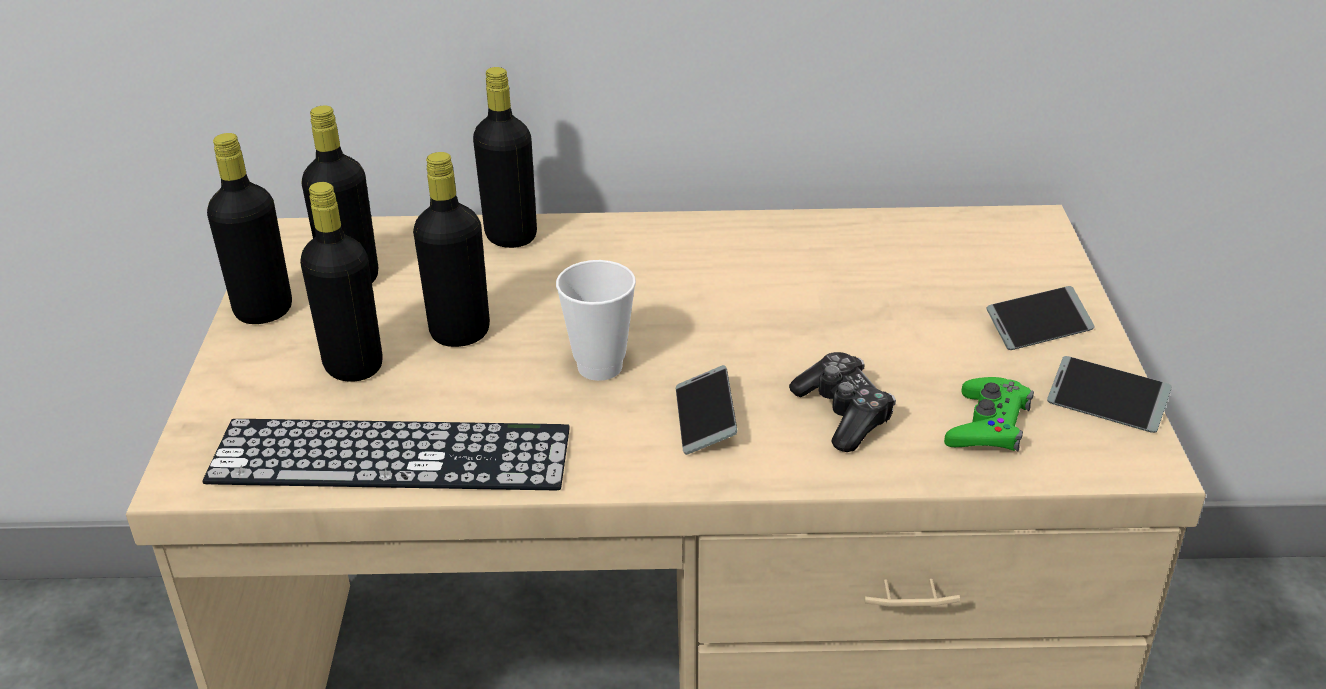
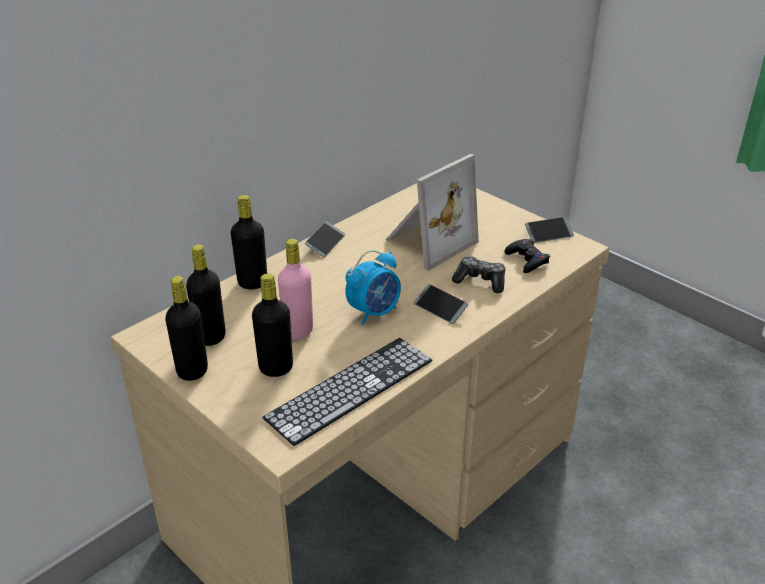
camera: 45 degrees left, 0 degrees up
(460, 333) = (298, 330): black bottle -> pink bottle
(600, 367) = (374, 312): cup -> alarm clock
(854, 306) = (427, 242): none -> picture frame
(988, 425) = (527, 260): green game controller -> black game controller
(1038, 327) = (495, 219): phone -> phone (325, 243)

